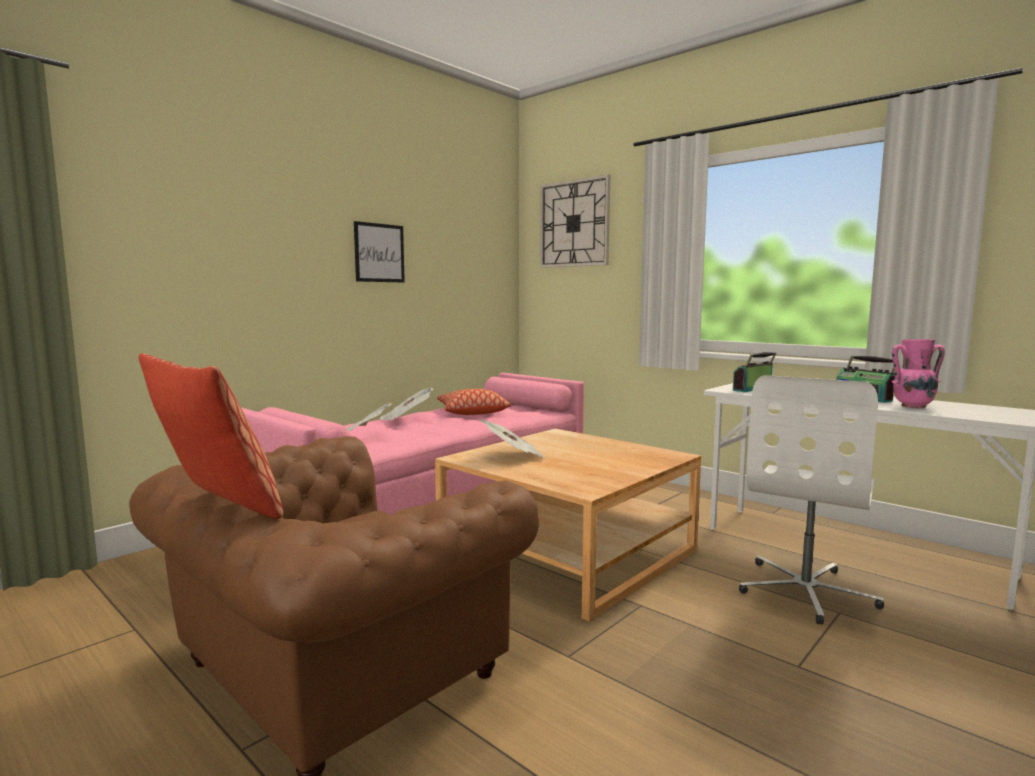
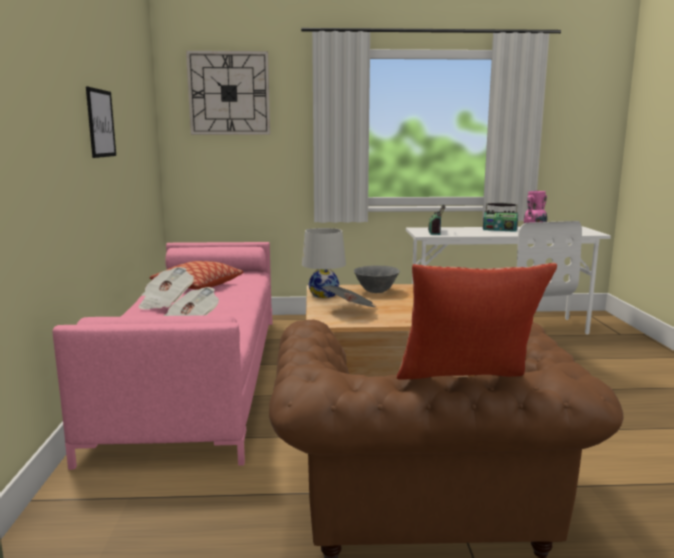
camera: 45 degrees left, 5 degrees up
(540, 438) = (324, 294): none -> white table lamp
(596, 447) = (376, 292): none -> grey bowl

